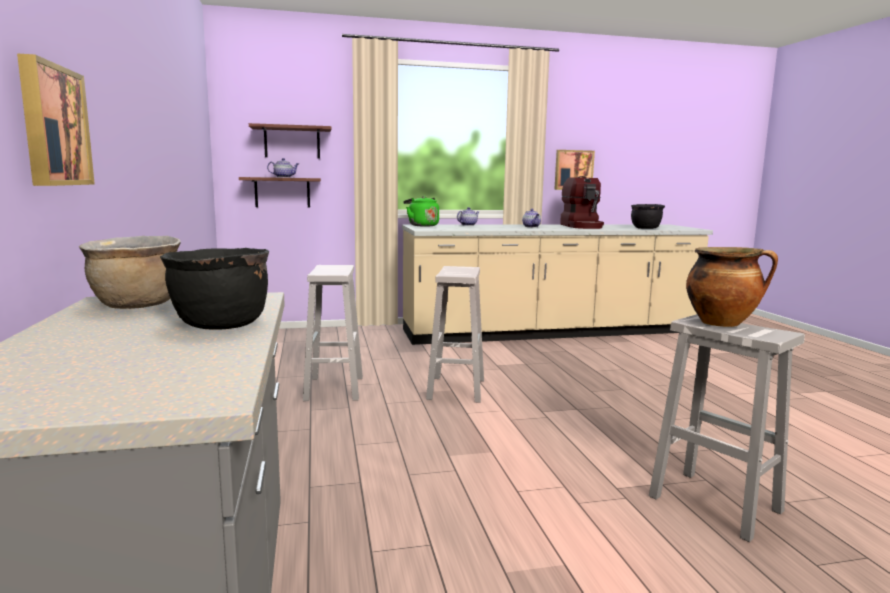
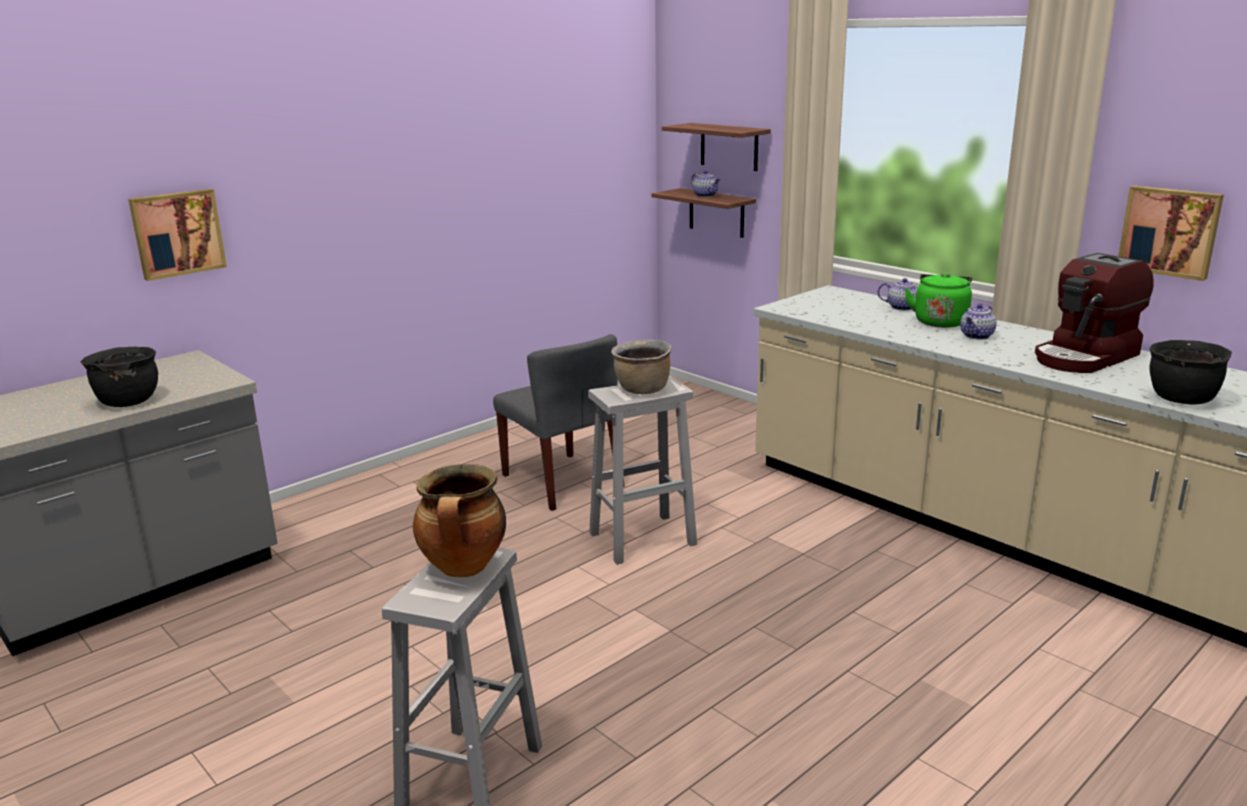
camera: 60 degrees right, 10 degrees up
(137, 306) = (174, 368): brown cooking pot -> brown cooking pot (642, 390)
(334, 389) = (562, 481): white stool -> grey chair
(422, 225) = (829, 295): green kettle -> green kettle (940, 321)

